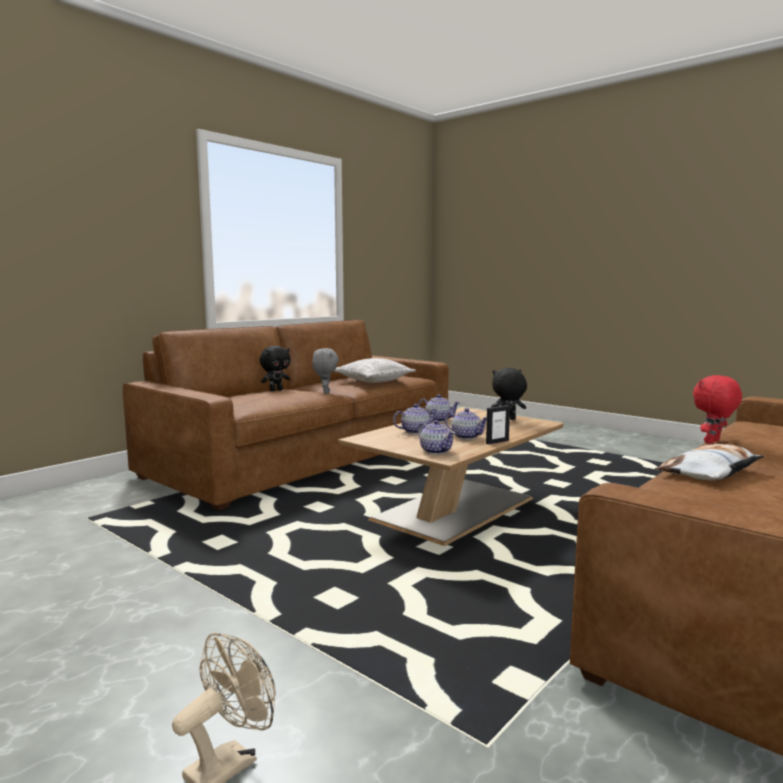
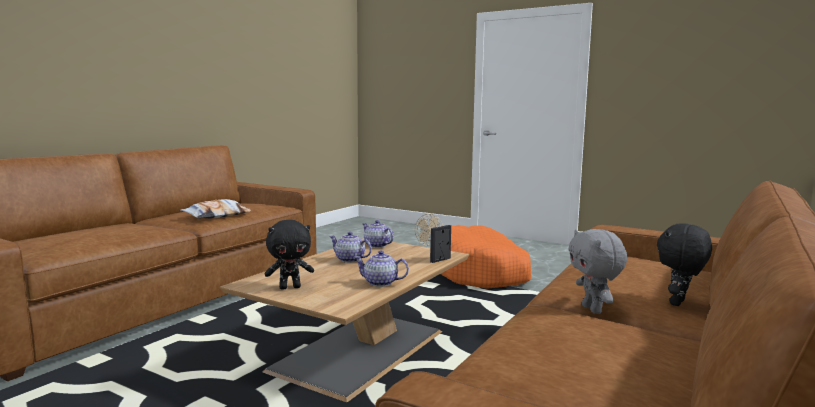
camera: 170 degrees right, 0 degrees up
(200, 634) = (479, 272): none -> orange dog bed
(373, 381) = (550, 342): pillow -> none
(415, 431) = (402, 264): teapot -> none
(497, 442) = (322, 255): picture frame -> picture frame (440, 260)
(713, 442) = (154, 234): red plush toy -> none

